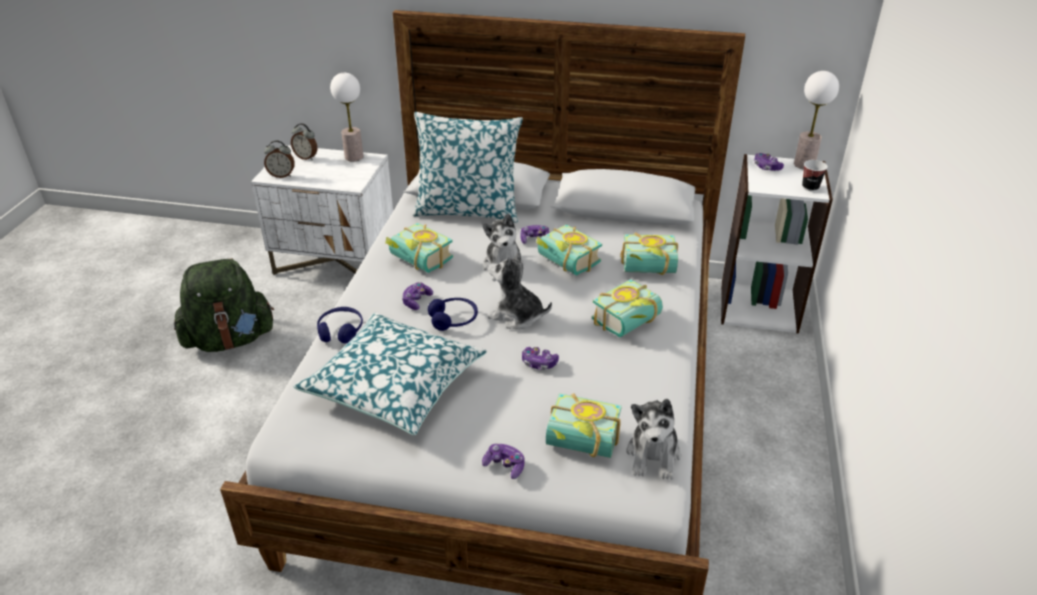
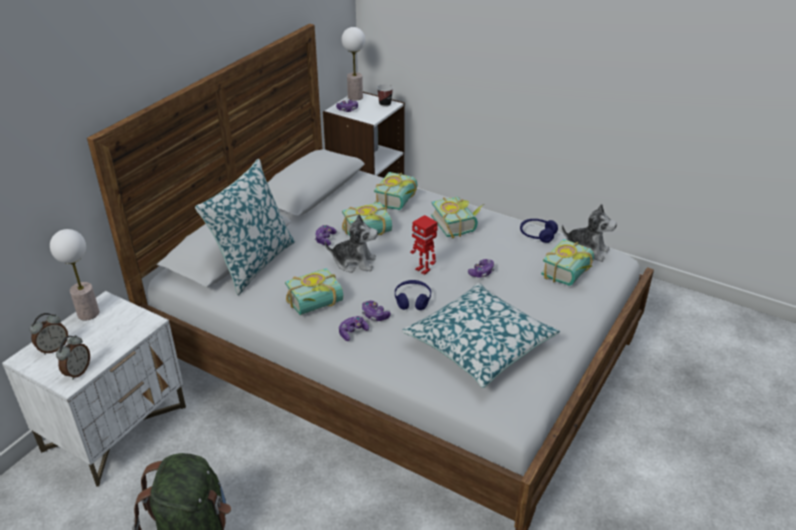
camera: 70 degrees left, 0 degrees up
(340, 331) = (393, 365): blue headphones -> blue headphones (537, 235)
(504, 465) = (580, 309): game controller -> game controller (352, 332)
(516, 316) = (423, 270): plush toy -> toy robot

